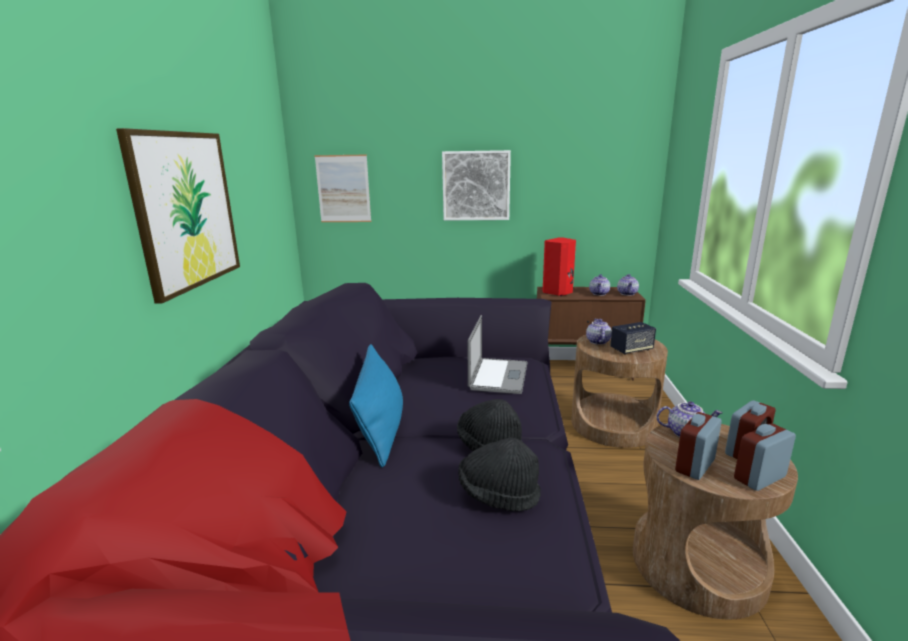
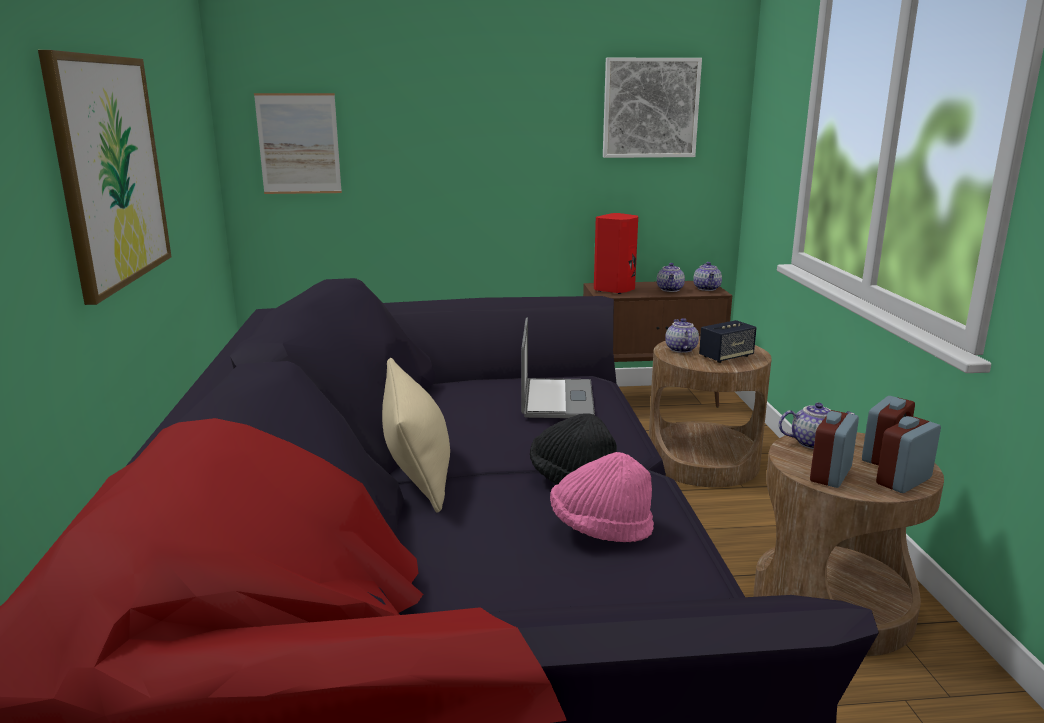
camera: 10 degrees left, 0 degrees up
(380, 429) = (417, 470): blue pillow -> beige pillow
(476, 185) = (496, 140): picture -> picture (650, 108)
(498, 494) = (600, 528): black hat -> pink hat

